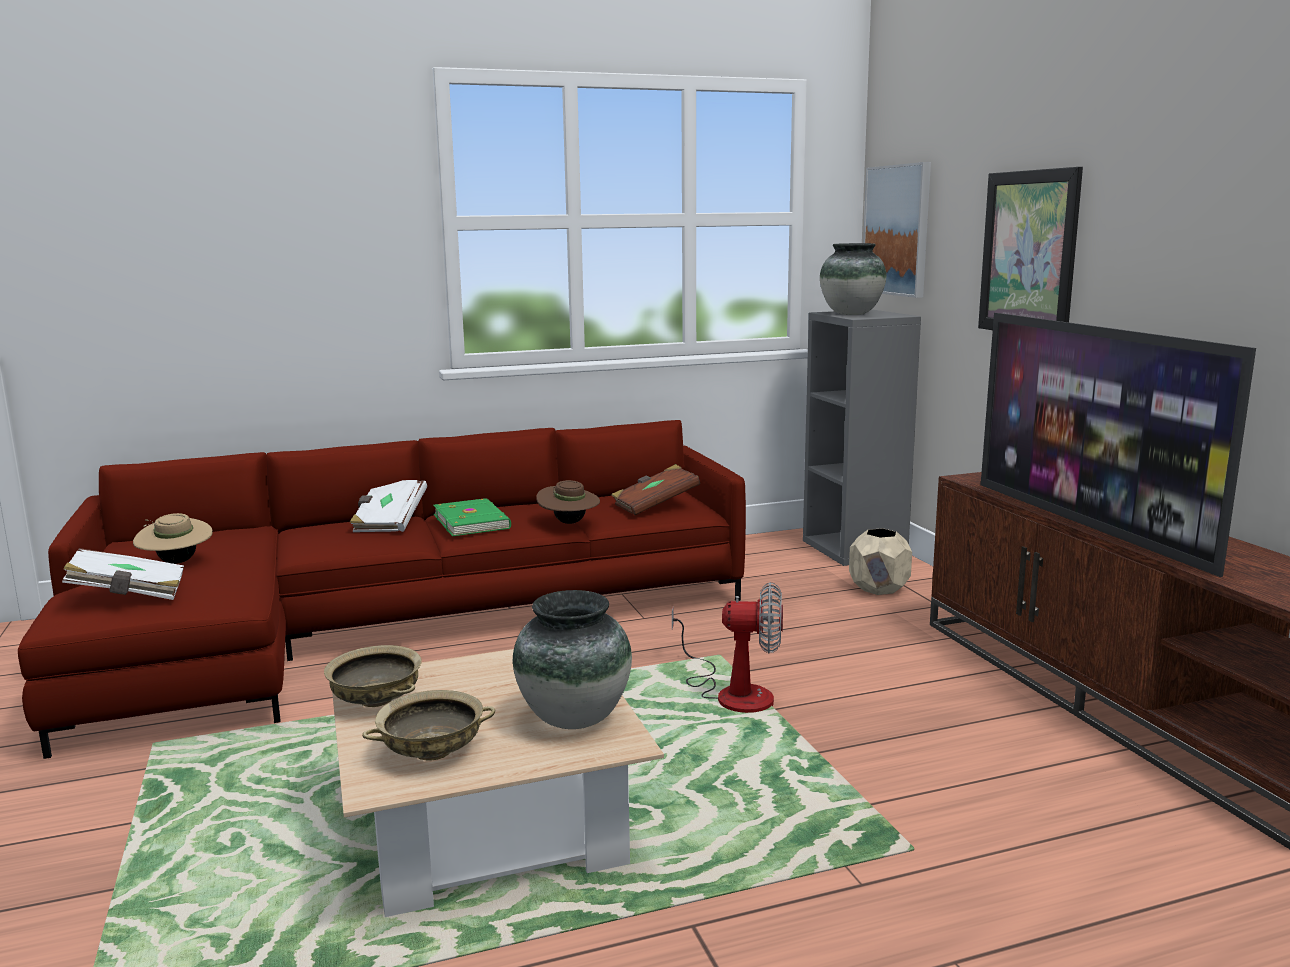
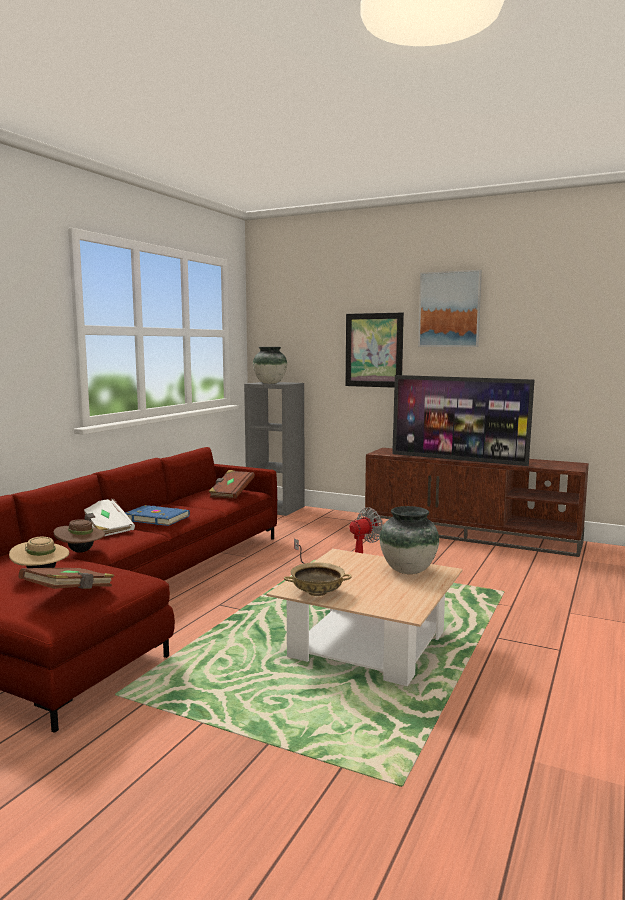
camera: 45 degrees left, 5 degrees down
(129, 595) = (70, 593): white book -> brown book
(431, 752) = (392, 597): beige bowl -> none
(473, 521) = (156, 518): green book -> blue book
(569, 523) = (209, 508): brown hat -> brown hat (80, 552)
(879, 589) = (320, 520): beige planter -> none
(897, 230) = (278, 340): picture -> picture (449, 309)

